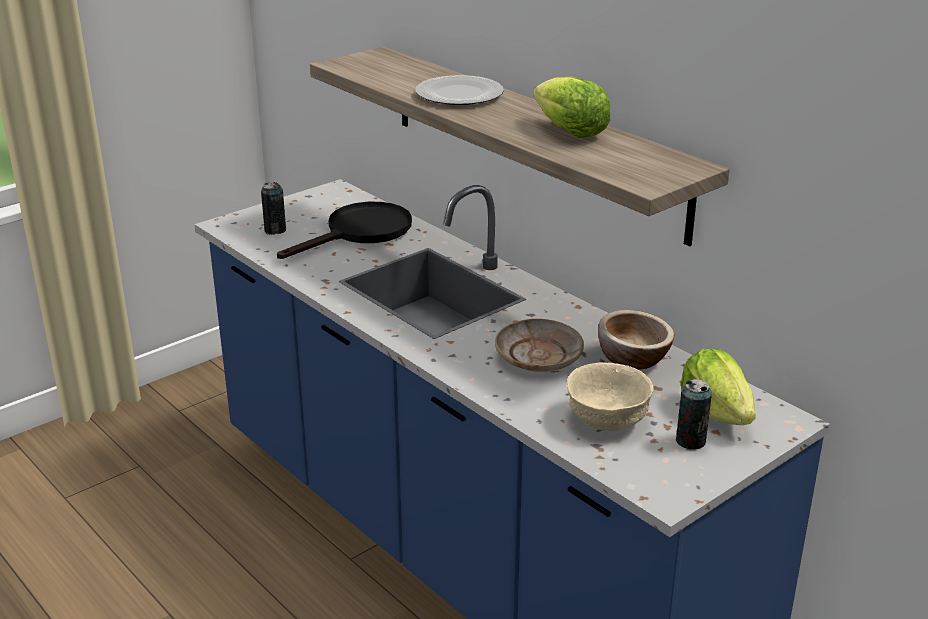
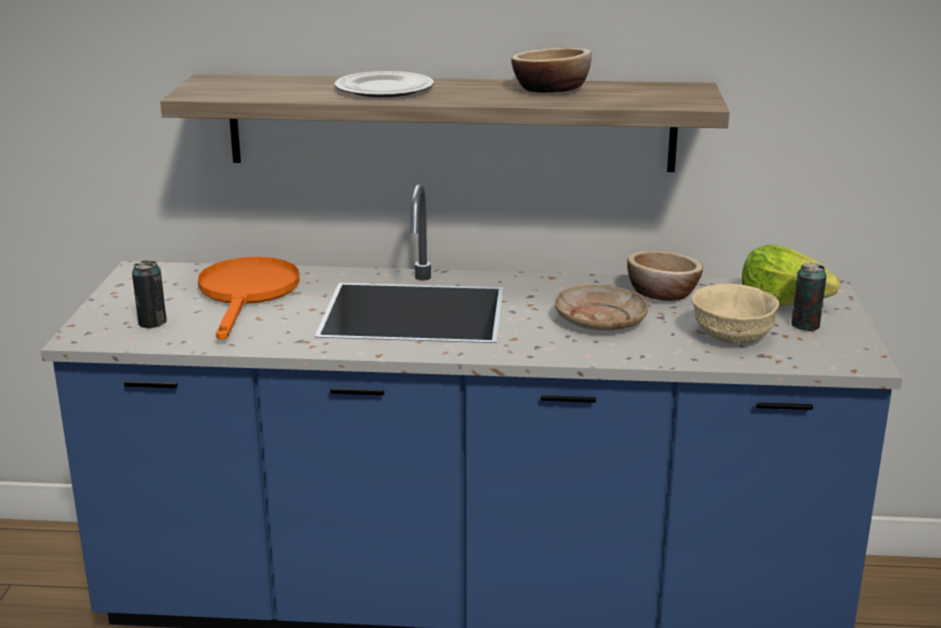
camera: 45 degrees left, 5 degrees down
(360, 232) = (247, 294): black frying pan -> orange frying pan
(570, 132) = (551, 90): lettuce -> bowl

